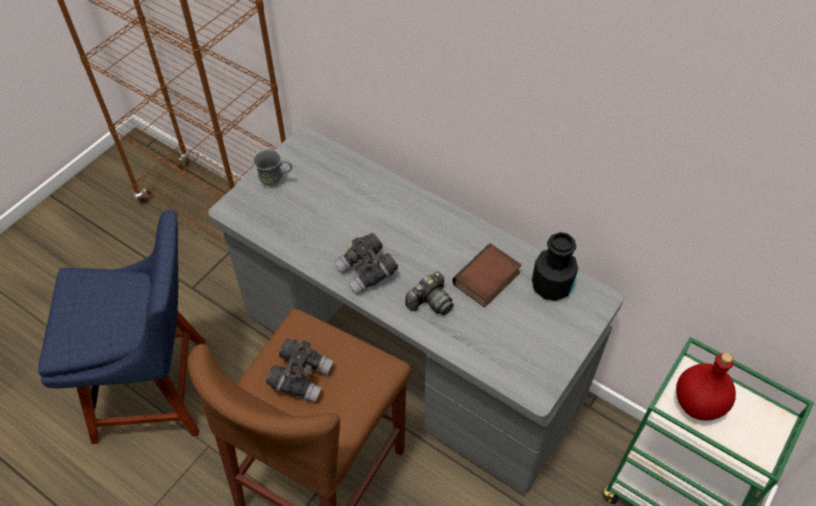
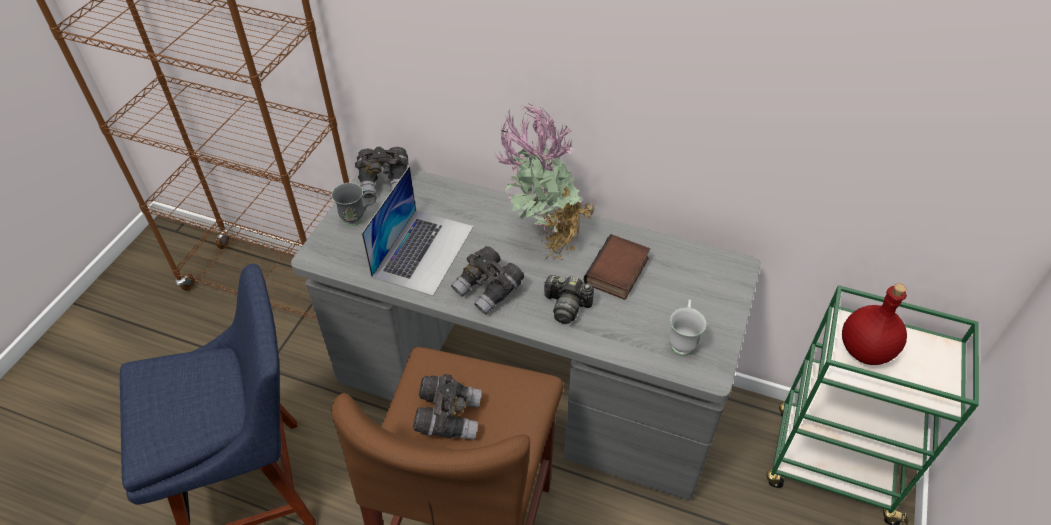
camera: 15 degrees left, 5 degrees down
(309, 151) = (385, 182): none -> grey binoculars
(322, 223) = (423, 251): none -> laptop
(430, 302) = (566, 306): camera -> camera turned 75 degrees clockwise
(431, 233) = (543, 238): none -> potted plant
(522, 357) = (682, 341): none -> white mug
(551, 286) = (685, 265): black bottle -> none

